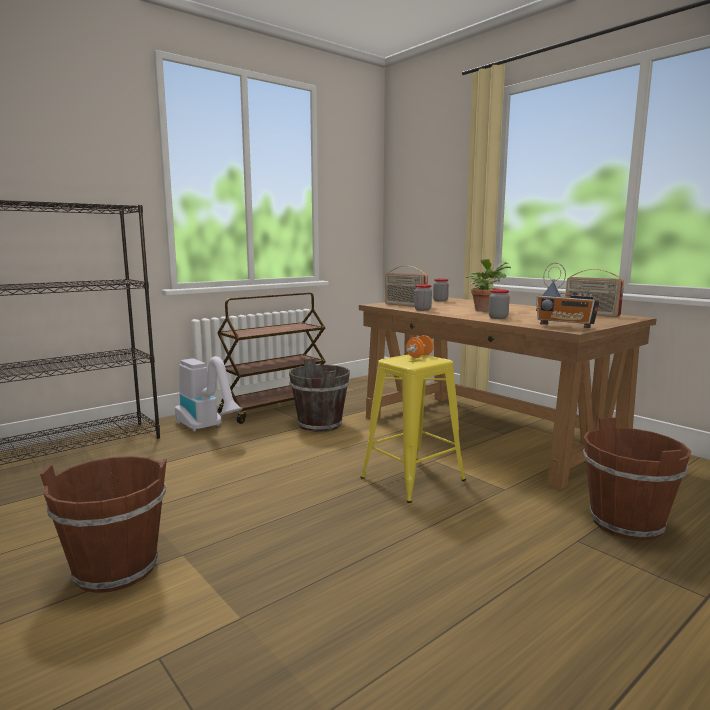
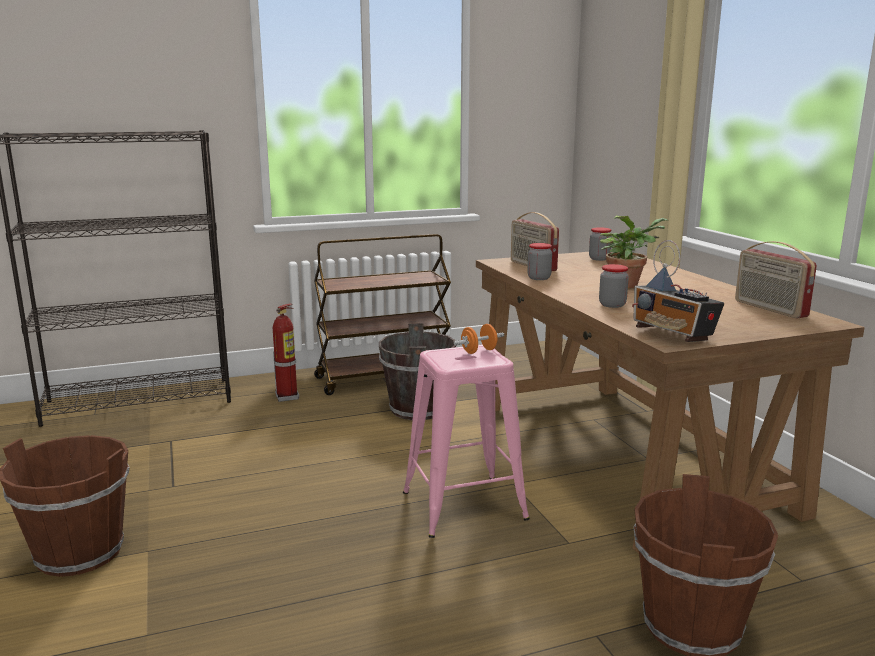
camera: 20 degrees right, 5 degrees up
(207, 428) = (287, 397): vacuum cleaner -> fire extinguisher
(412, 479) = (464, 505): yellow stool -> pink stool

